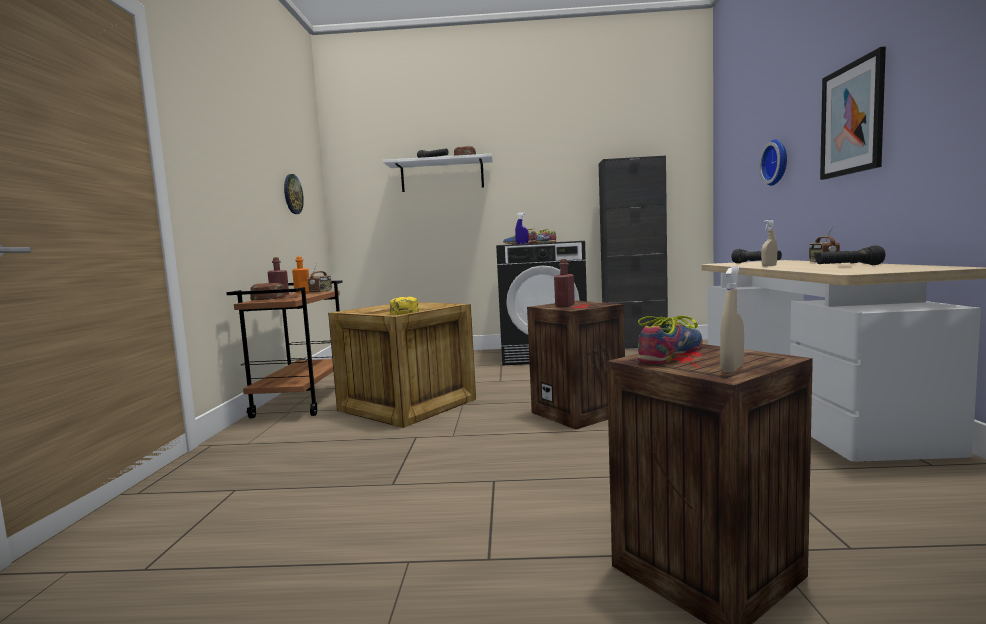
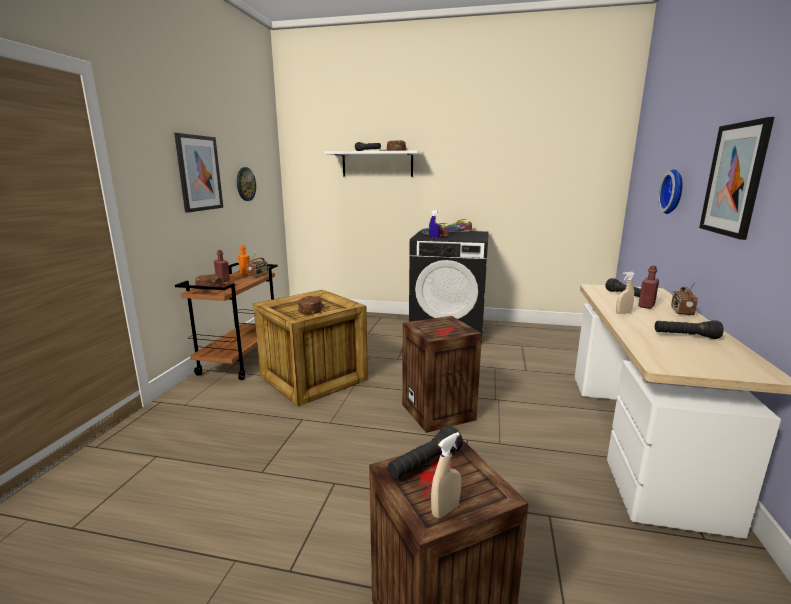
camera: 10 degrees right, 10 degrees up
(248, 167) = (199, 173): none -> picture
(404, 312) = (311, 309): yellow cap -> brown cap
(565, 306) = (432, 328): red bottle -> red bottle (646, 306)
(634, 346) = (532, 328): black cabinet -> none
(670, 354) = (425, 464): shoe -> black flashlight

